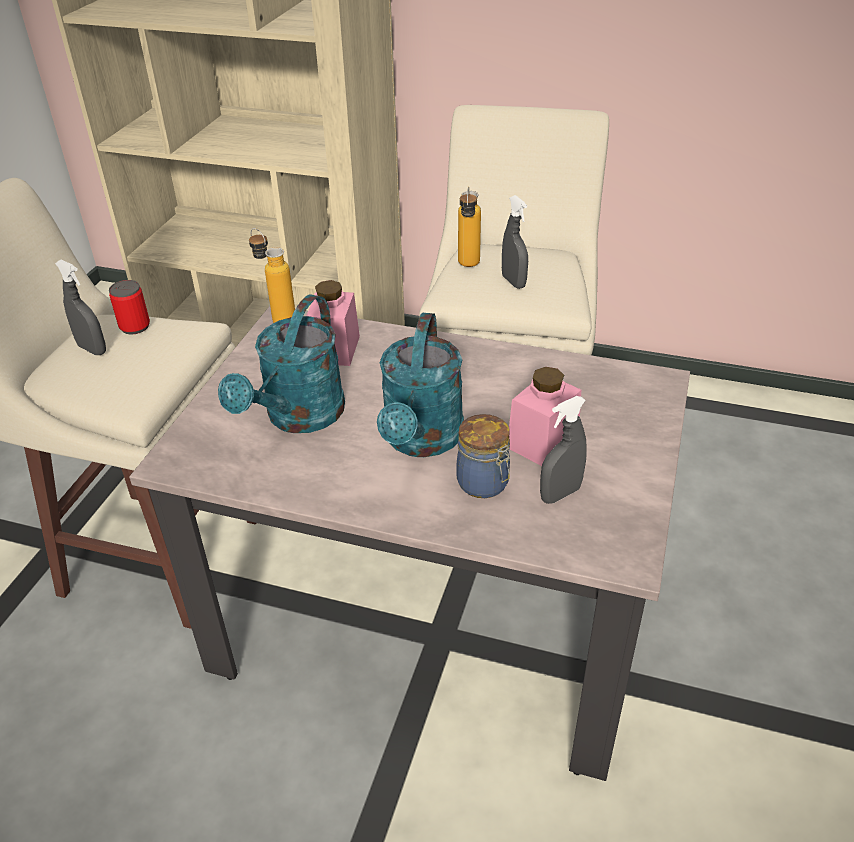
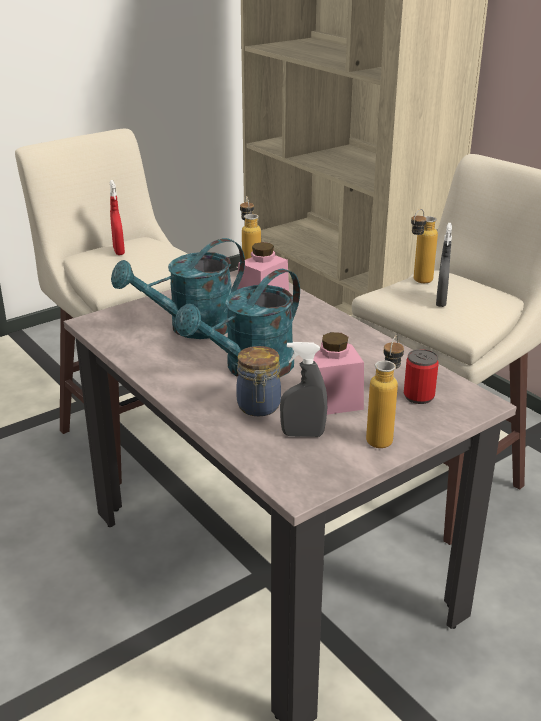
camera: 35 degrees right, 10 degrees down
(92, 349) = (119, 251): grey spray bottle -> red spray bottle
(135, 326) = (156, 247): can -> can (418, 396)
(627, 458) = (383, 436): none -> bottle

